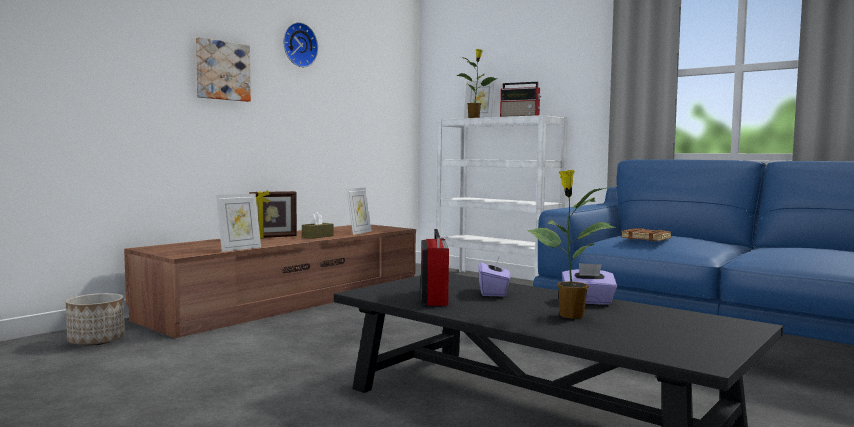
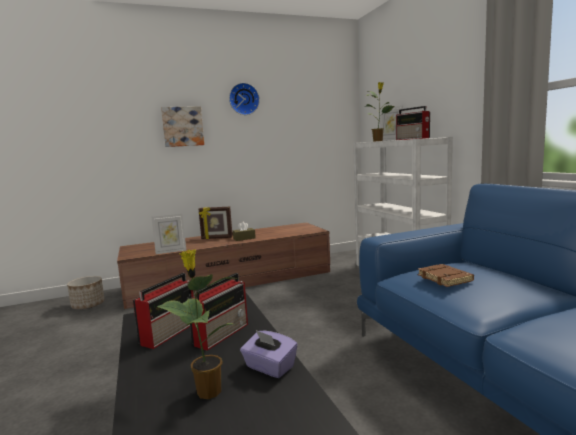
camera: 30 degrees right, 5 degrees up
(359, 232) = (279, 234): picture frame -> none
(493, 292) = (222, 334): purple tissue box -> radio

